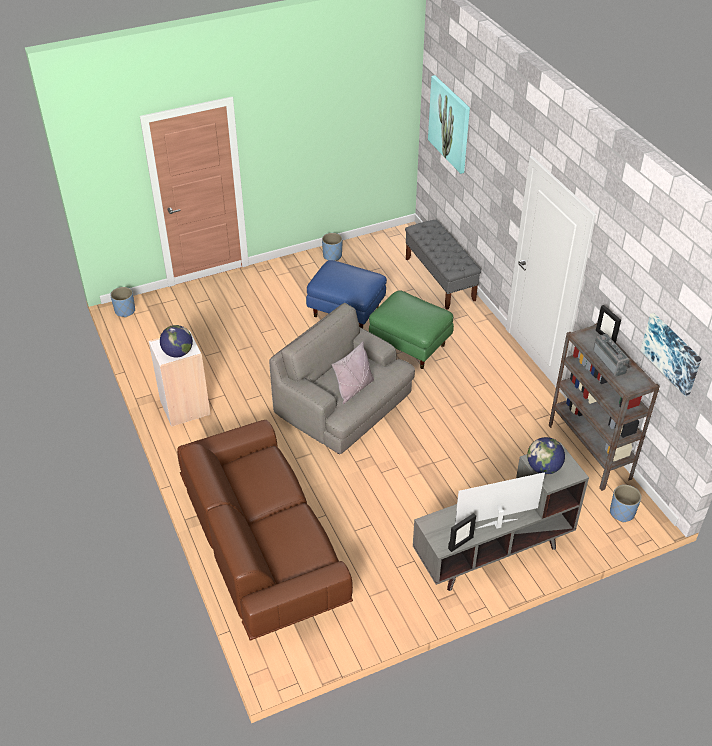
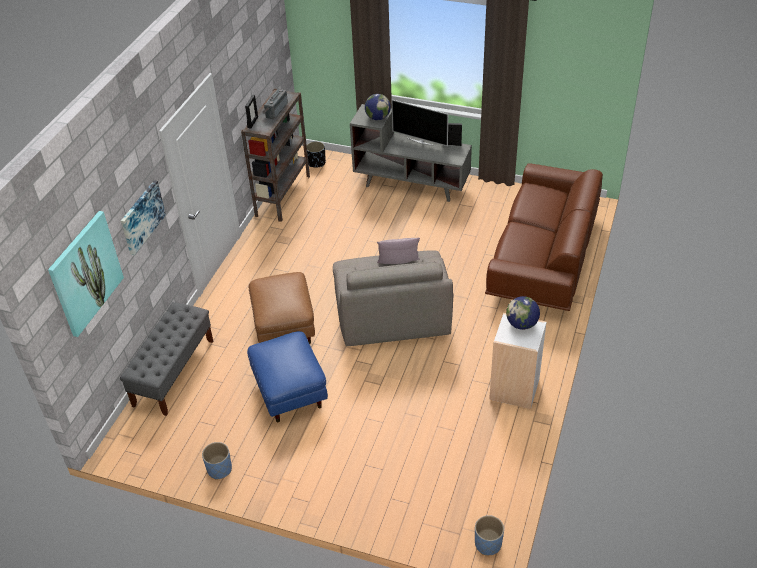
camera: 135 degrees left, 0 degrees up
(409, 346) = (285, 328): green ottoman -> brown ottoman
(622, 512) = (316, 163): blue planter -> black planter
(672, 353) = (269, 59): picture -> picture (141, 217)

